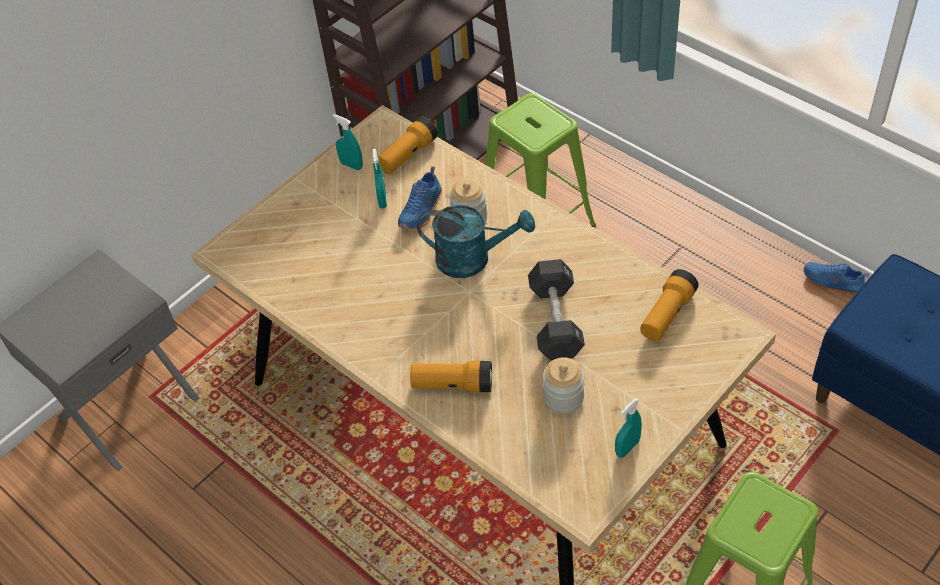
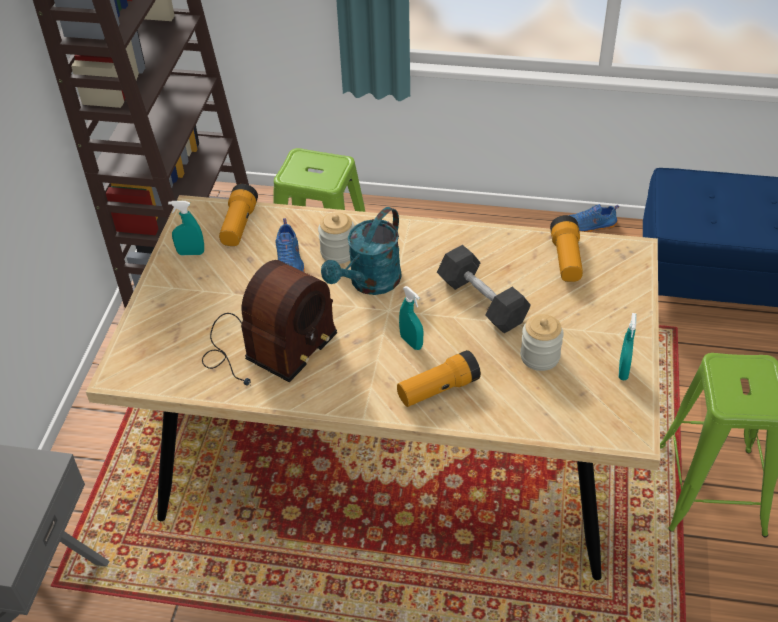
camera: 35 degrees left, 5 degrees down
(347, 280) = (267, 348): none -> radio
(382, 200) = (245, 270): turquoise spray bottle -> turquoise spray bottle (411, 342)
(473, 259) = (369, 283): turquoise watering can -> turquoise watering can turned 150 degrees clockwise

